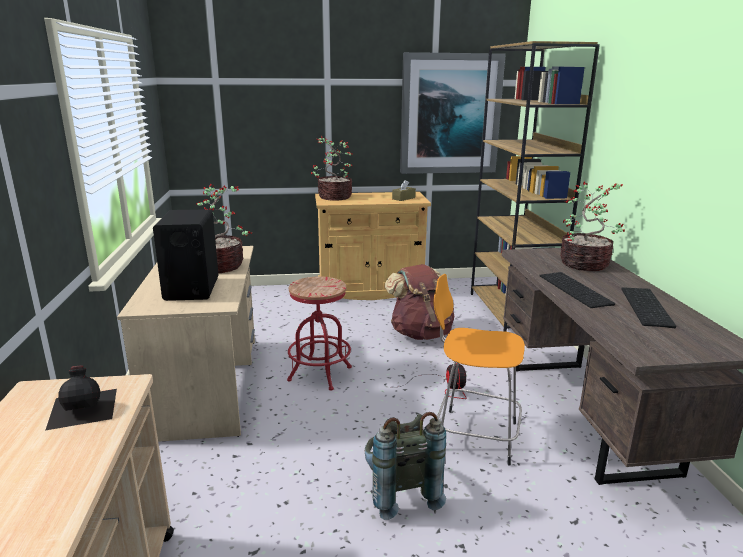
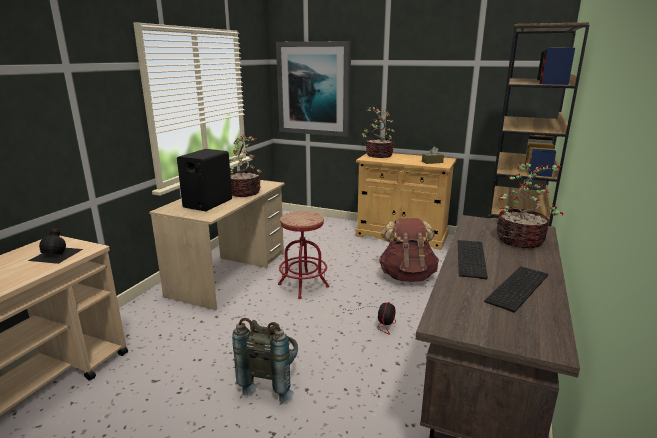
camera: 30 degrees right, 0 degrees up
(450, 114) = (490, 92): picture -> picture (314, 88)
(473, 435) = (366, 363): orange stool -> none

